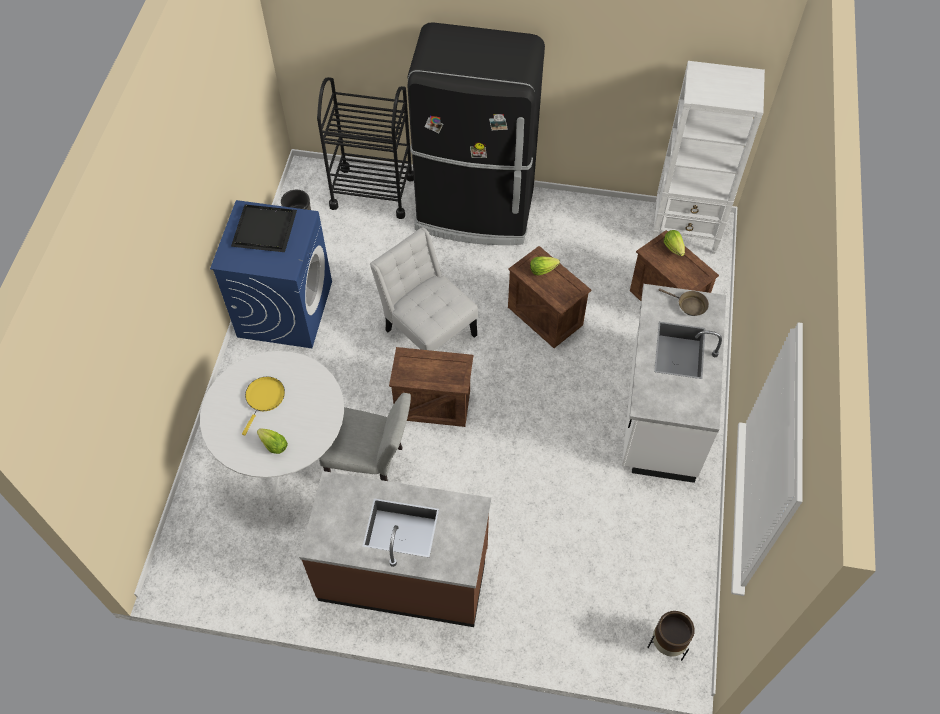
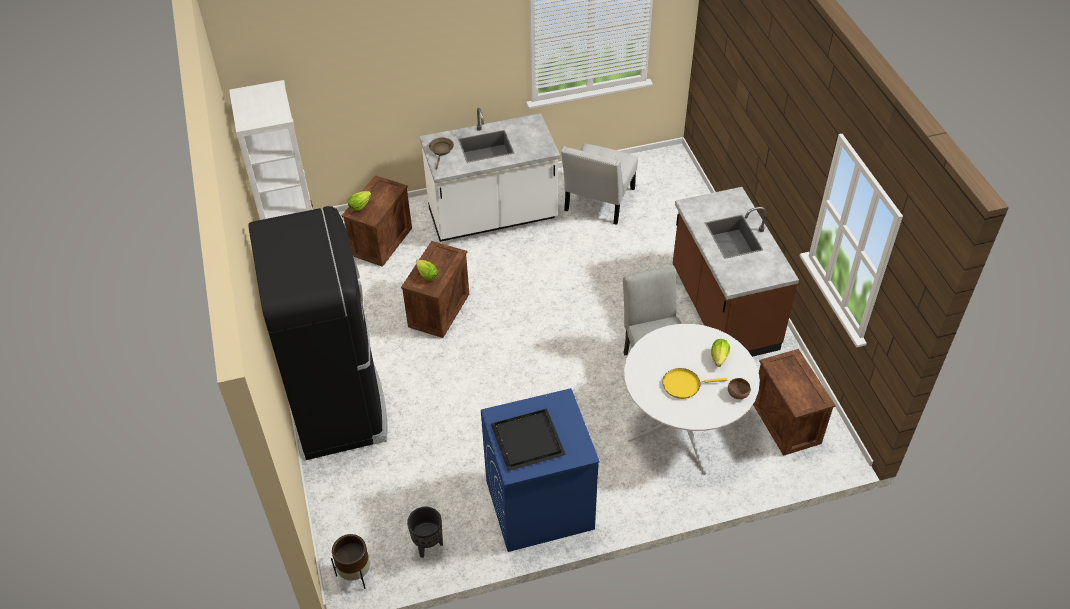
camera: 115 degrees left, 10 degrees down
(224, 438) = (738, 393): none -> brown bowl
(372, 192) = (350, 501): black cart -> none
(427, 329) = (498, 384): white chair -> white chair (597, 202)
(432, 405) = (572, 350): crate -> crate (787, 423)
(667, 644) = (666, 168): brown planter -> brown planter (355, 574)

